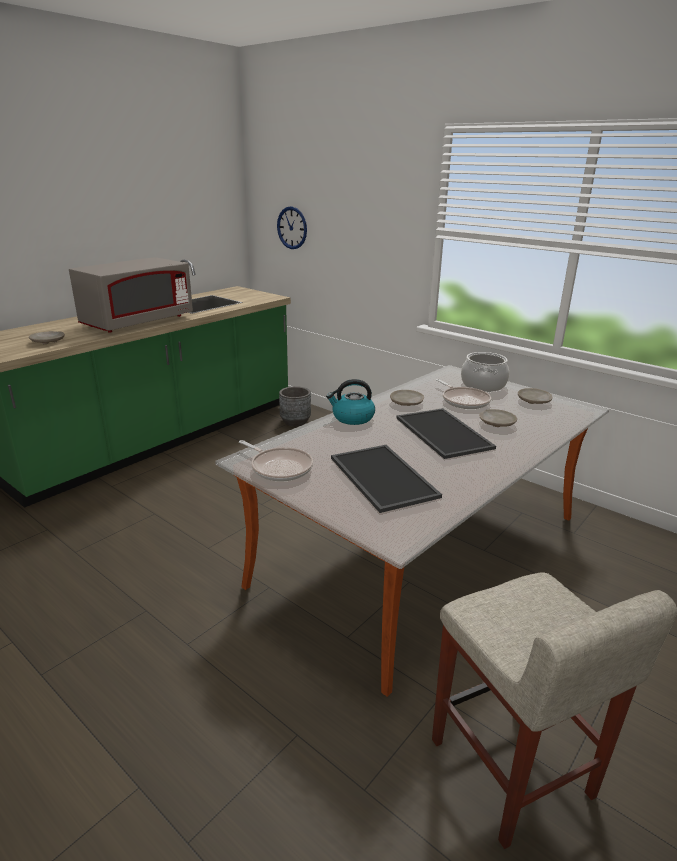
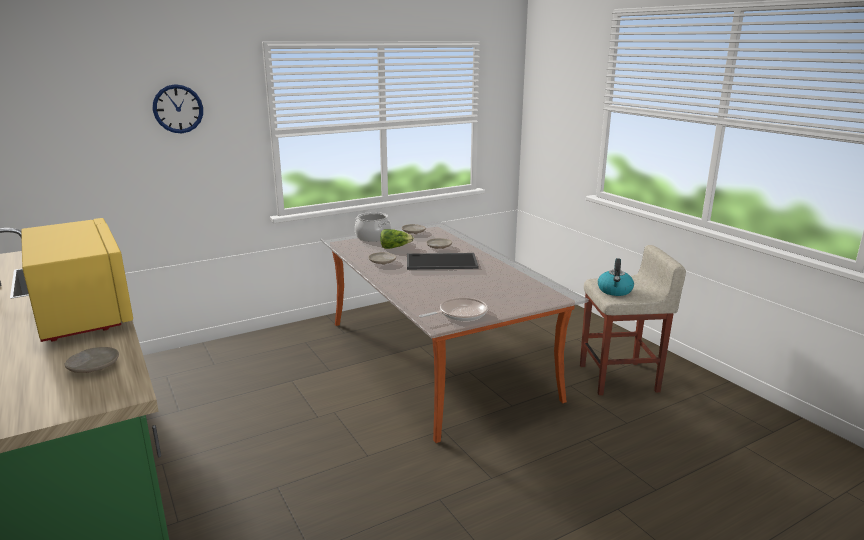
camera: 70 degrees left, 5 degrees down
(138, 322) = (83, 313): grey microwave -> yellow microwave
(292, 228) = (67, 160): wall clock -> wall clock (178, 109)
(295, 422) = (169, 372): grey planter -> none
(352, 418) = (394, 281): kettle -> kettle (615, 291)
(380, 477) = (491, 287): tray -> none
(463, 401) = (395, 247): frying pan -> lettuce

